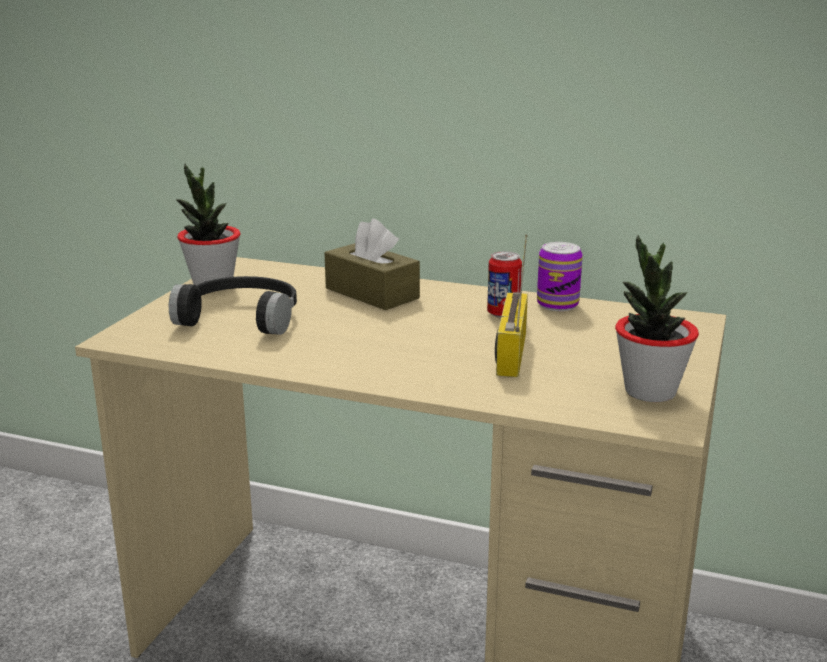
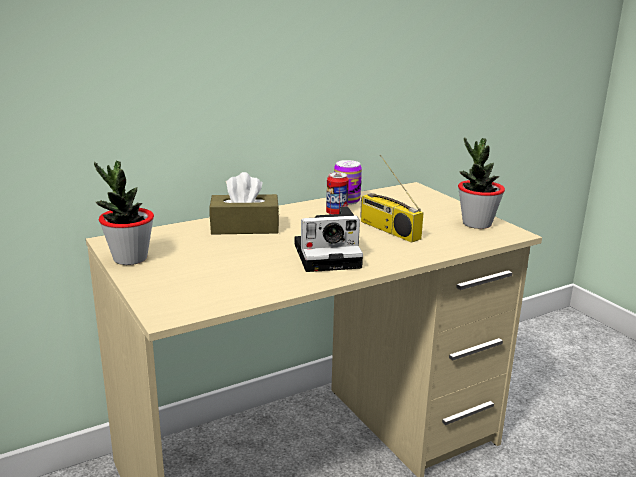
camera: 50 degrees left, 0 degrees up
(242, 317) = (210, 269): black headphones -> none
(373, 350) = (330, 255): none -> camera

